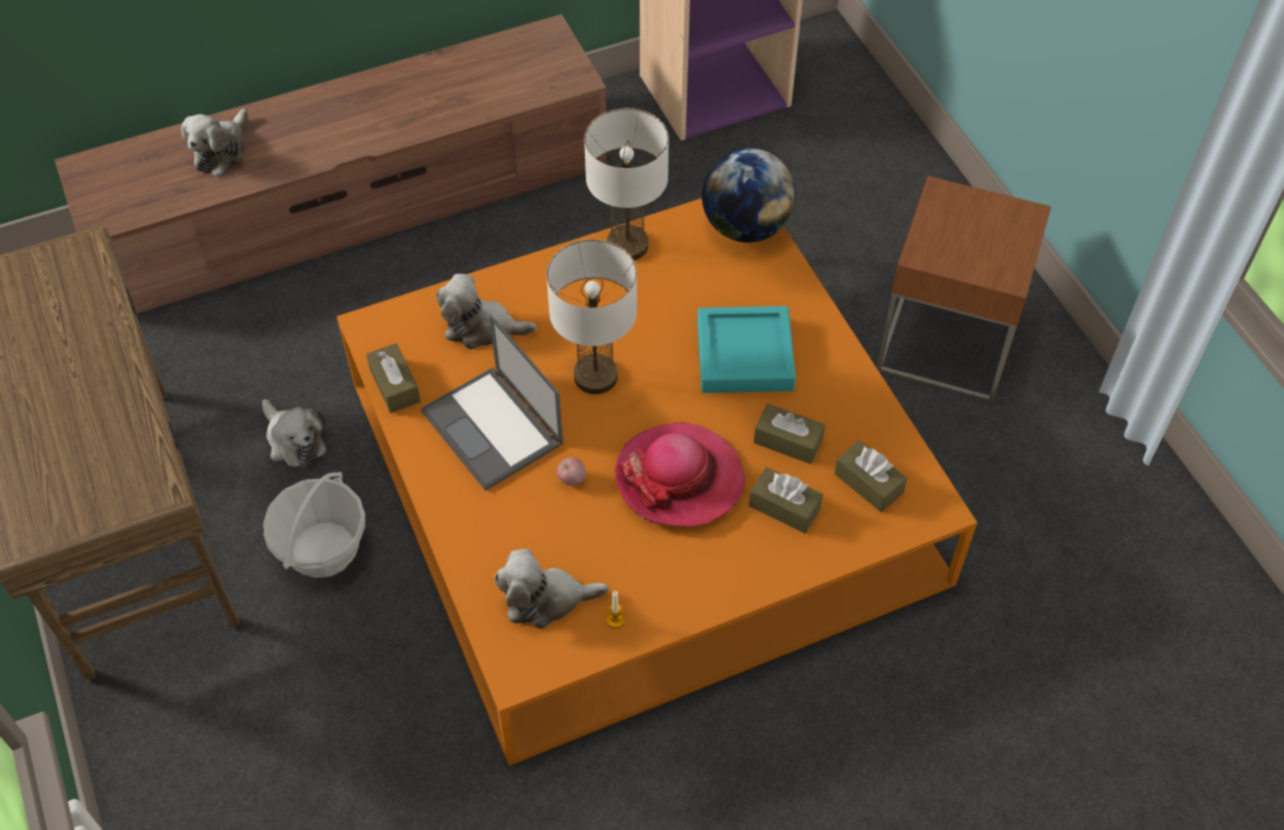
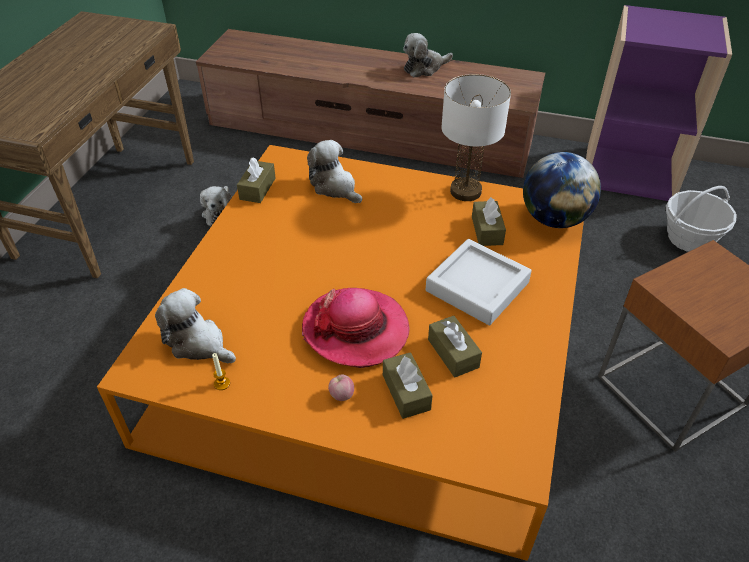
camera: 40 degrees right, 10 degrees down
(222, 151) = (301, 55): plush toy -> plush toy (424, 68)
(323, 550) = (174, 270): basket -> basket (689, 238)
(493, 428) = (281, 237): laptop -> none
(571, 479) = (292, 289): apple -> apple (341, 395)
(596, 376) = (370, 245): table lamp -> none
(744, 356) = (477, 286): turquoise tray -> grey tray
(868, 483) = (484, 417): brown tissue box -> brown tissue box (487, 230)

